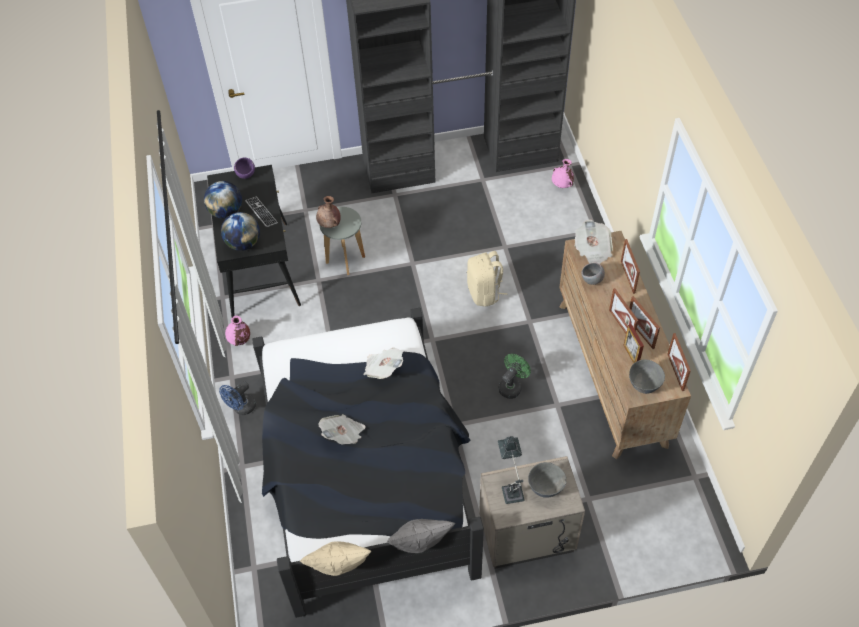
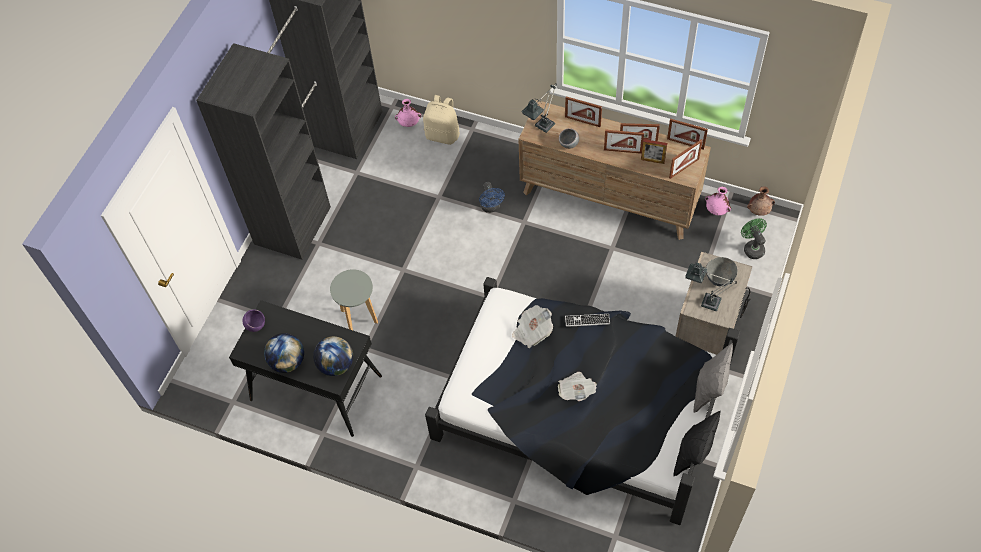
camera: 55 degrees left, 5 degrees up
(239, 340) = (381, 442): pink vase -> pink vase (716, 211)
(241, 408) = (455, 474): blue fan -> blue fan (491, 207)
(261, 212) = (311, 334): keyboard -> keyboard (587, 320)
(330, 224) = (347, 296): brown vase -> brown vase (759, 211)
(341, 570) = (693, 454): beige pillow -> black pillow
(484, 293) = (473, 236): beige backpack -> beige backpack (443, 134)
(512, 386) = (574, 267): green fan -> green fan (752, 247)
(592, 250) = (542, 128): newspaper -> table lamp
(644, 386) = (684, 168): grey bowl -> picture frame

